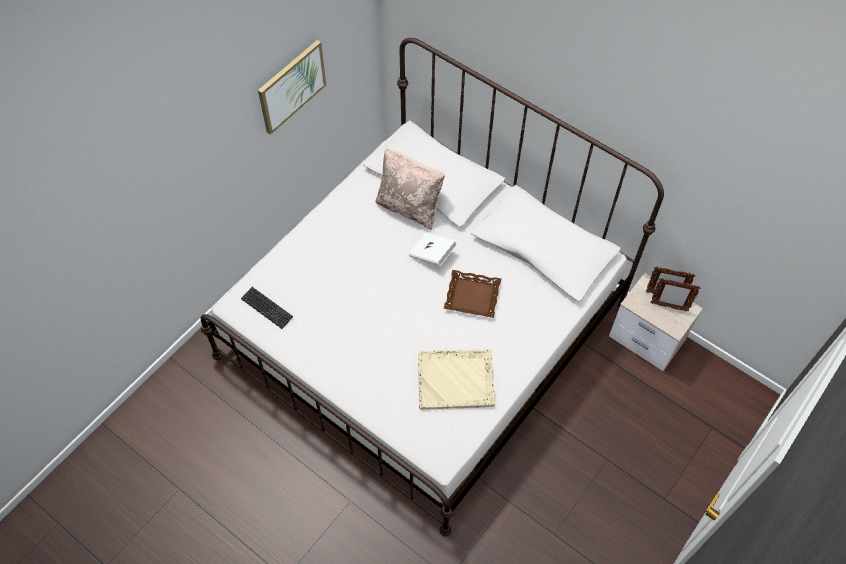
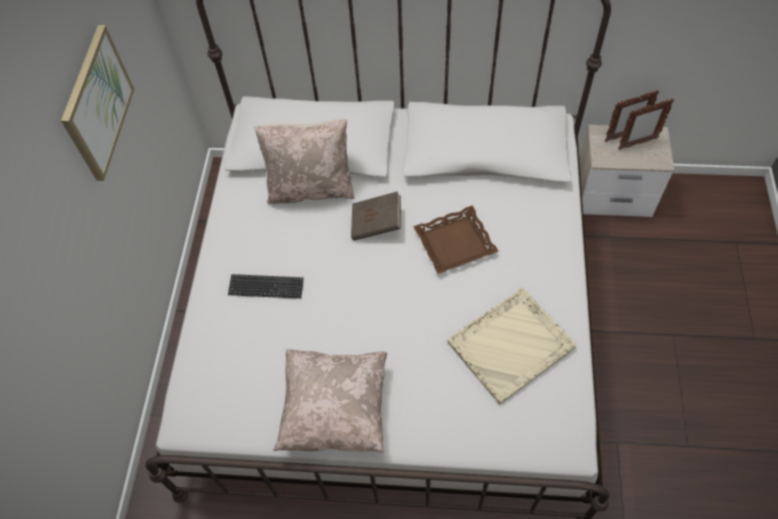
camera: 30 degrees left, 0 degrees up
(267, 308) = (228, 401): keyboard -> keyboard (266, 287)
(322, 351) = (335, 410): none -> beige pillow
(432, 255) = (376, 224): white book -> brown book

